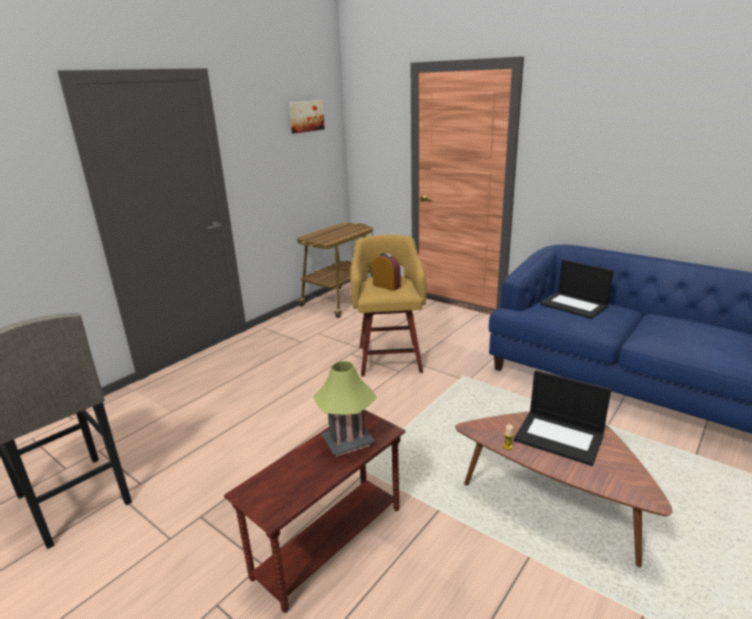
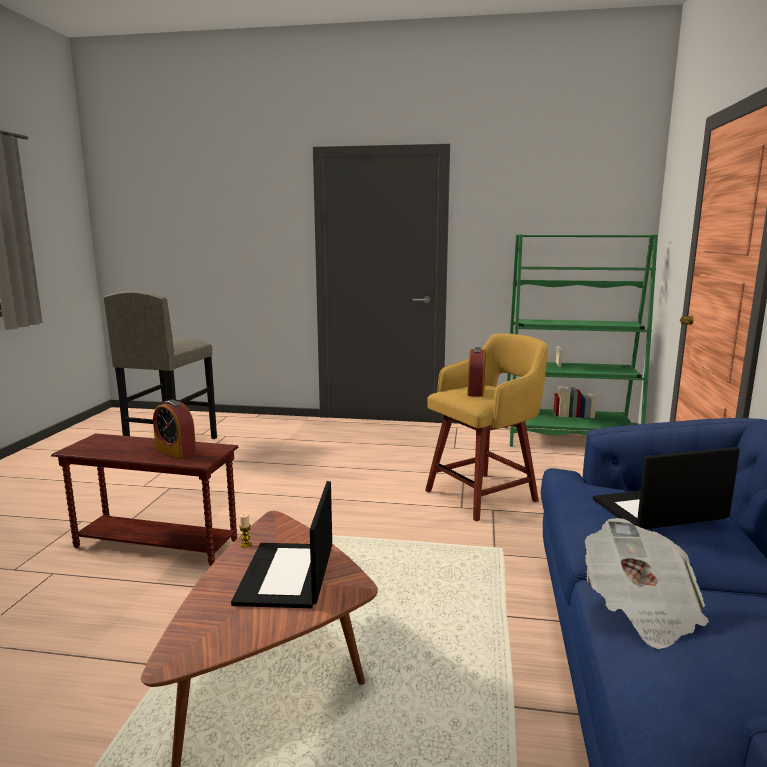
camera: 60 degrees right, 10 degrees down
(305, 116) = (583, 199): picture -> none
(340, 301) = (569, 439): cart -> green bookcase
(348, 442) = (175, 451): table lamp -> alarm clock
(575, 305) = (658, 510): laptop -> laptop turned 60 degrees clockwise
(668, 340) = (640, 609): none -> newspaper

